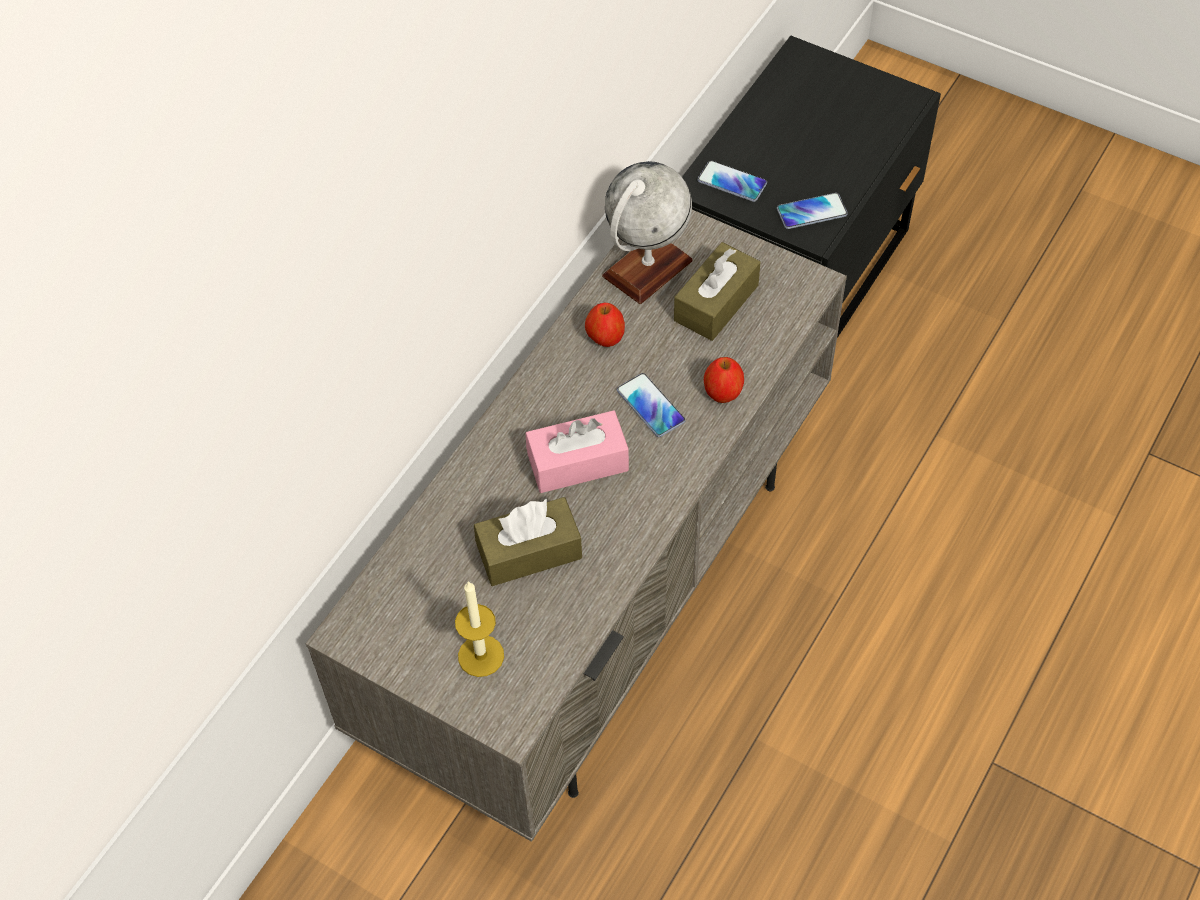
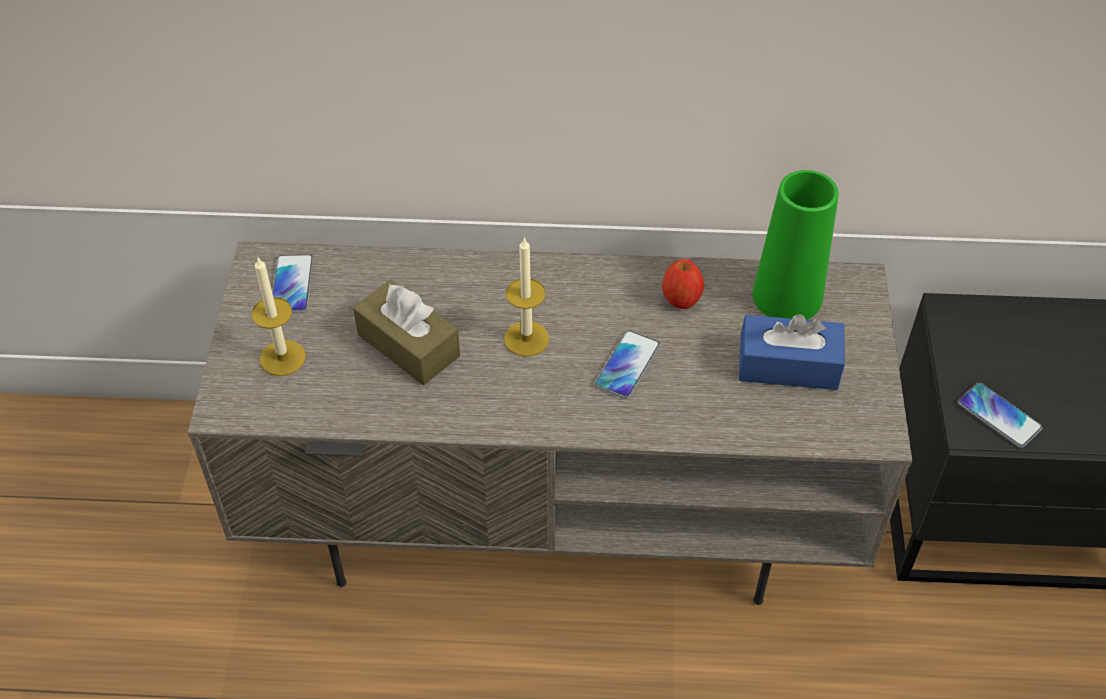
camera: 60 degrees right, 5 degrees down
(578, 462) = (526, 338): pink tissue box -> candle
(647, 268) = (787, 296): globe -> green vase
(716, 303) = (788, 365): brown tissue box -> blue tissue box
(723, 393) = (683, 415): apple -> none
(732, 182) = (978, 335): phone -> phone (292, 285)

